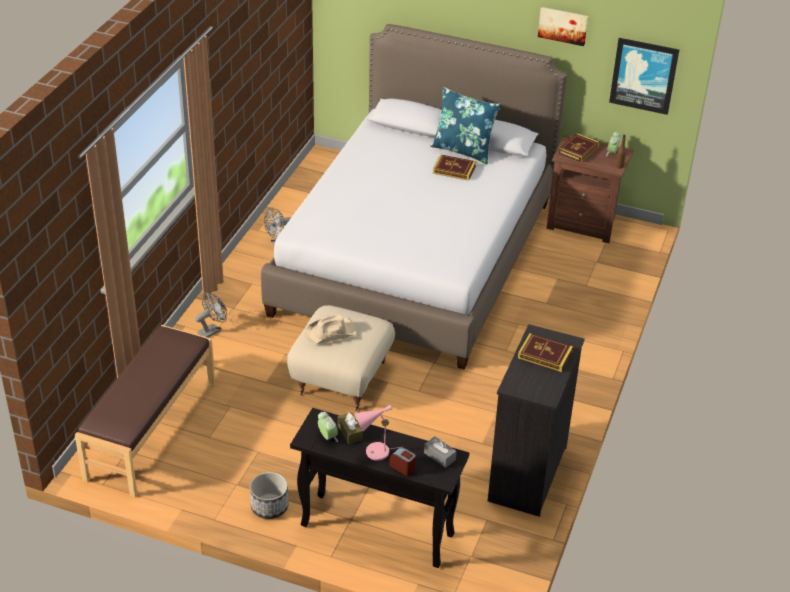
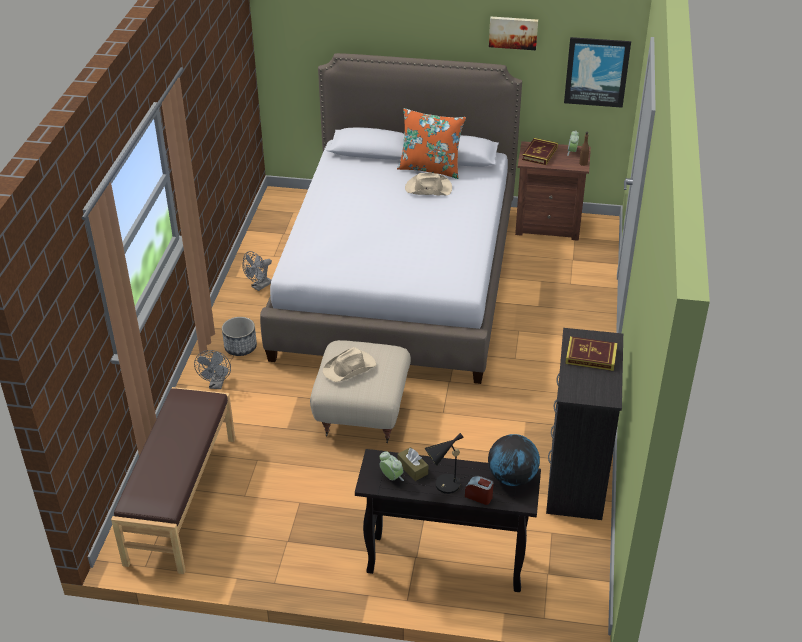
camera: 10 degrees left, 0 degrees up
(212, 330) = (217, 384): grey fan -> grey fan turned 150 degrees clockwise
(269, 507) = (328, 559): planter -> planter (240, 347)
(374, 453) = (444, 486): pink table lamp -> black table lamp
(439, 456) = (512, 478): grey tissue box -> globe
(454, 170) = (428, 188): book -> beige hat
(463, 150) = (430, 168): blue pillow -> orange pillow

